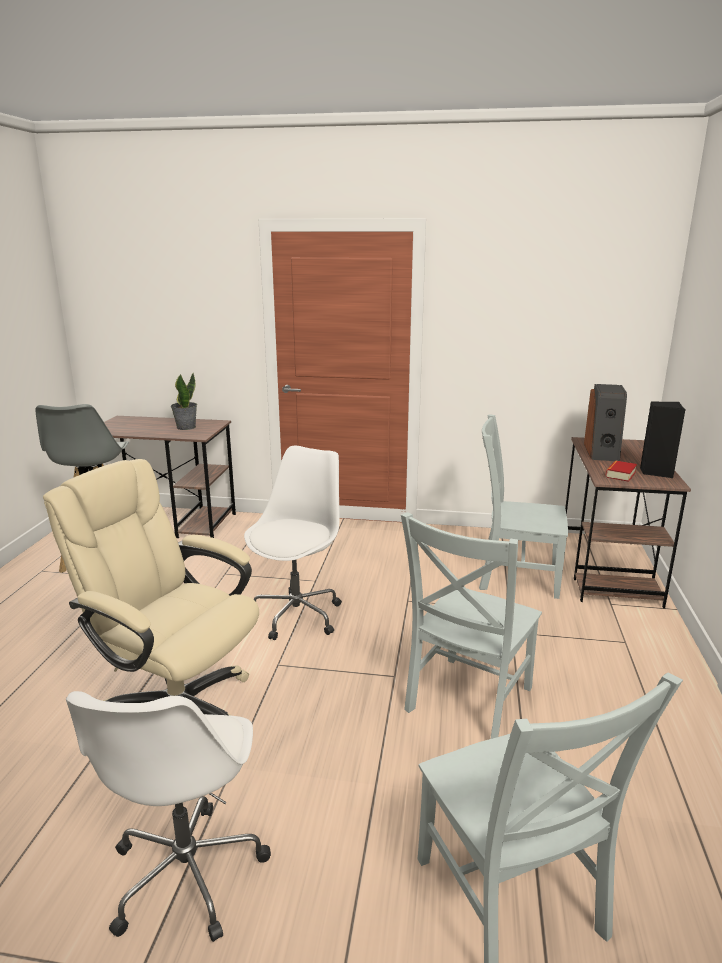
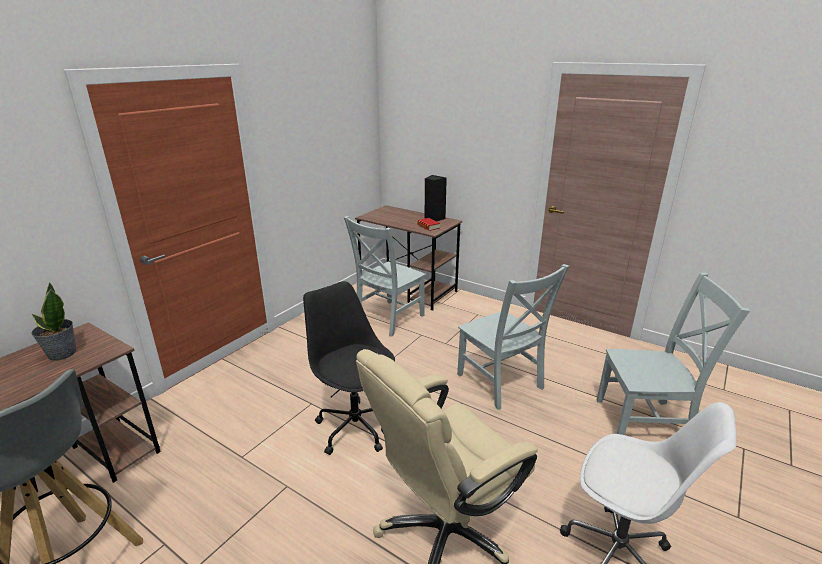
camera: 65 degrees left, 5 degrees up
(298, 615) = (354, 427): white office chair -> black office chair
(602, 452) = (390, 219): speaker -> none

